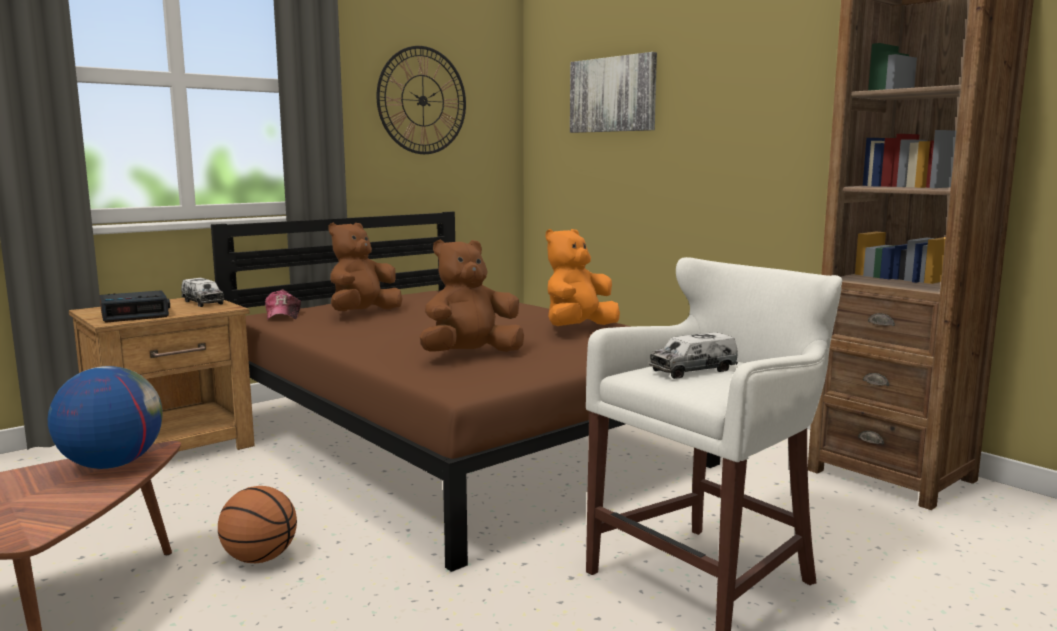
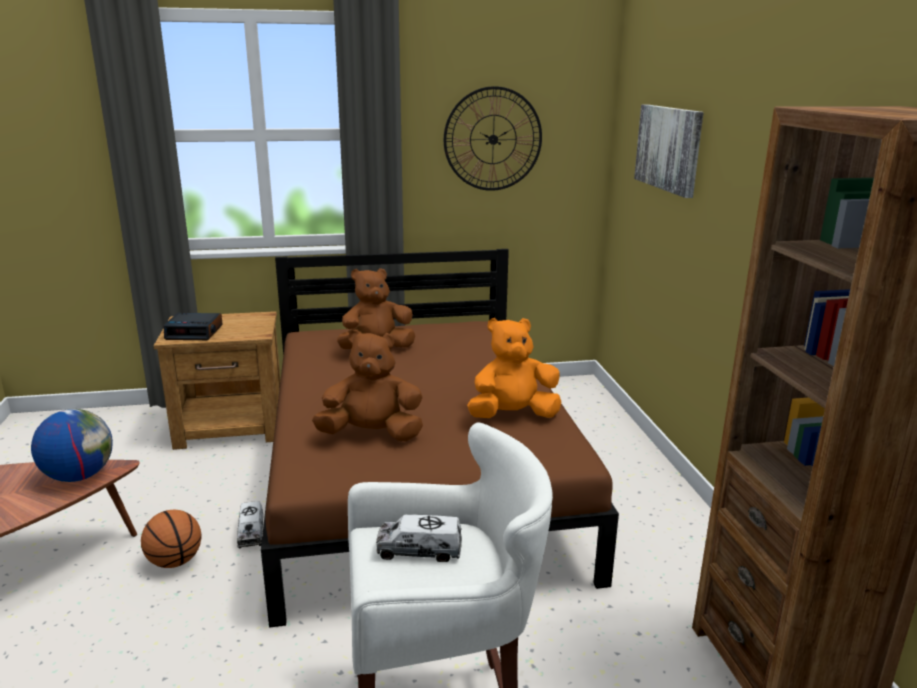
camera: 30 degrees right, 10 degrees up
(202, 302) = (255, 323): toy truck -> toy truck (251, 533)
(283, 315) = (319, 338): cap -> none

